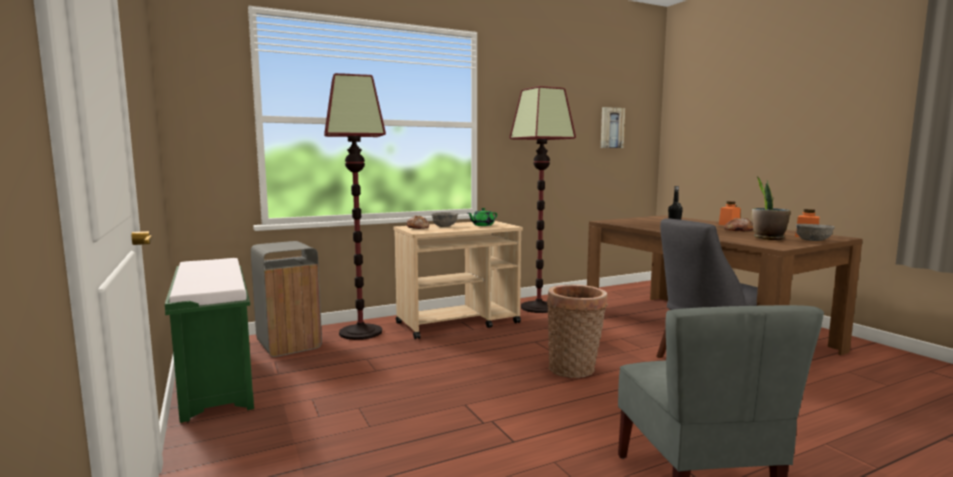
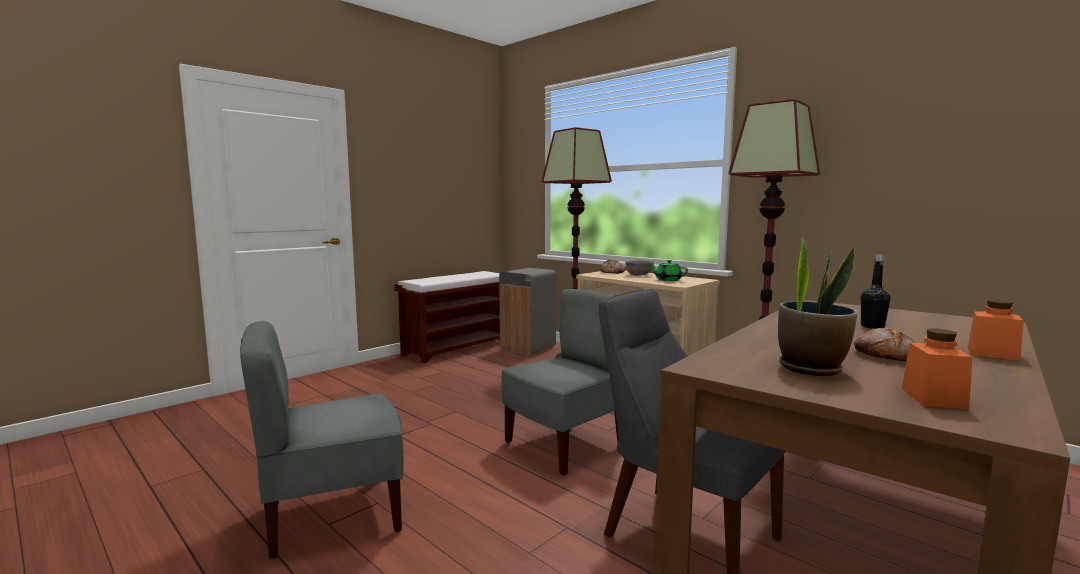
camera: 70 degrees right, 0 degrees up
(216, 381) = (456, 348): green bench -> brown bench
(574, 369) = (566, 445): basket -> grey chair
(611, 128) = (1010, 144): picture -> none
(812, 240) = (855, 397): grey bowl -> none

